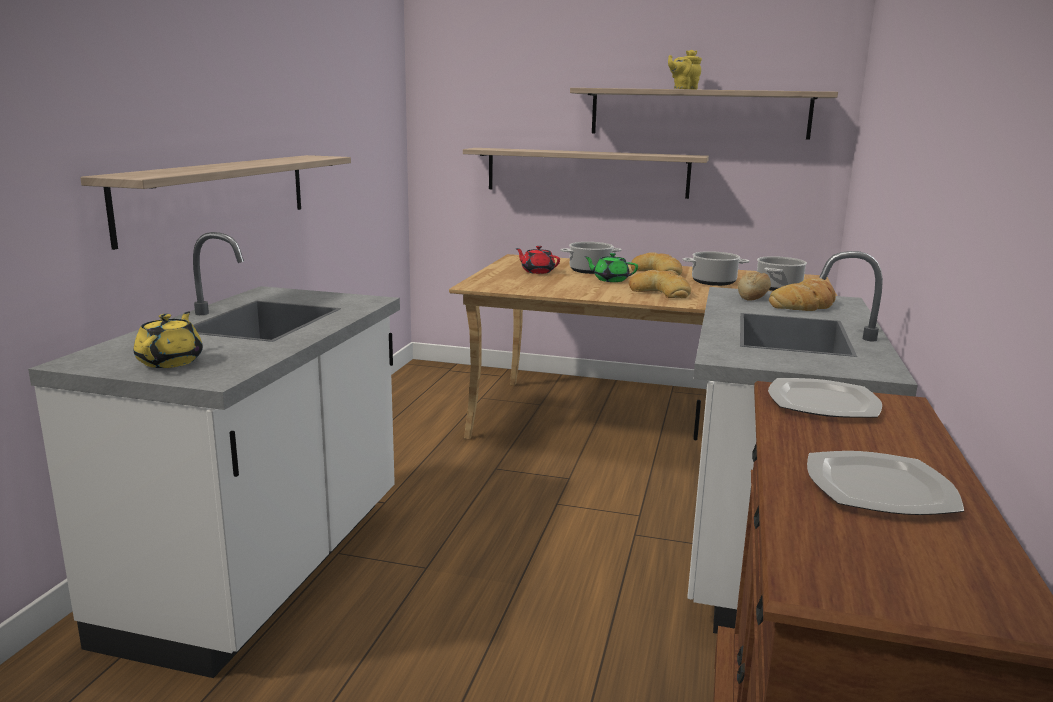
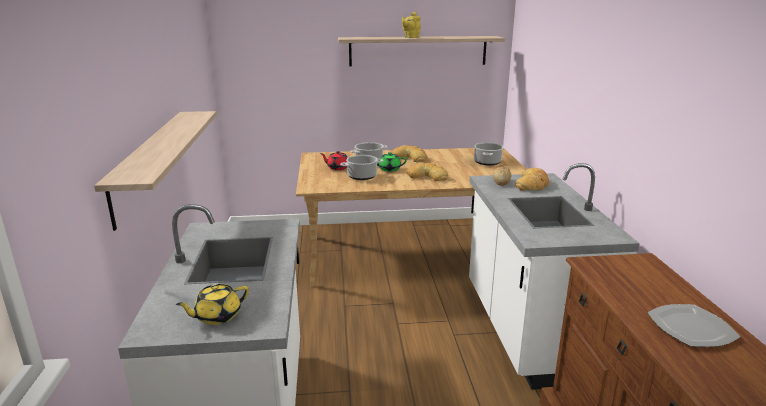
camera: 20 degrees left, 5 degrees up
(171, 361) = (217, 316): yellow teapot -> yellow teapot turned 105 degrees counterclockwise
(586, 172) = (347, 92): shelf -> none
(714, 282) = (449, 162): cooking pot -> cooking pot (362, 176)
(822, 403) = (613, 269): plate -> none

